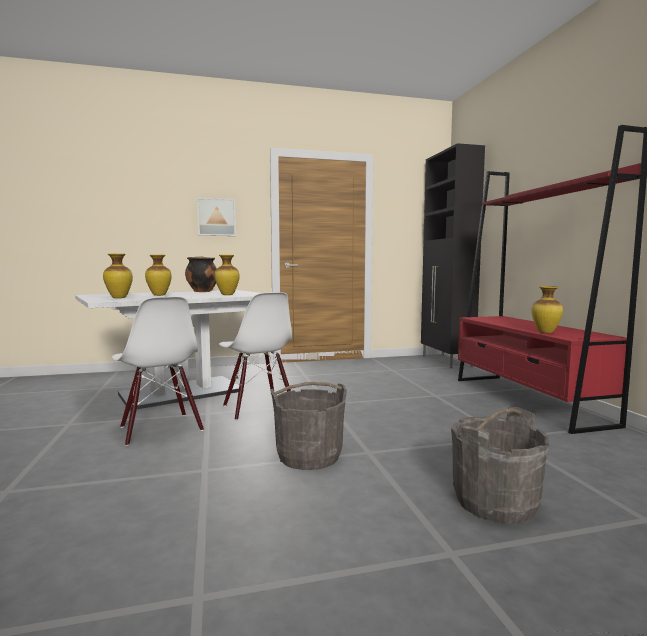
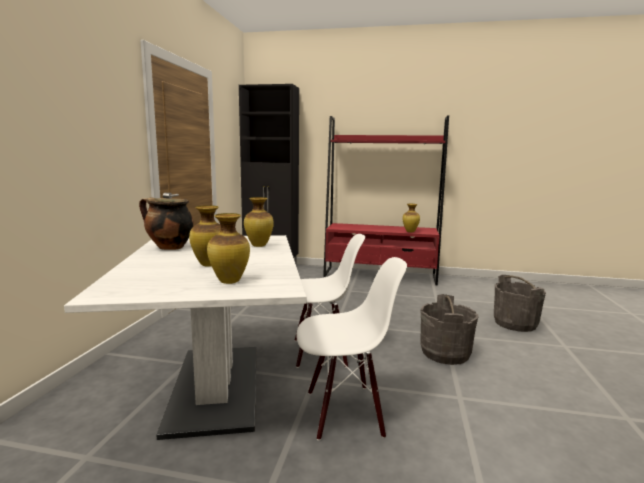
camera: 65 degrees left, 5 degrees up
(216, 217) = (98, 132): picture -> none

